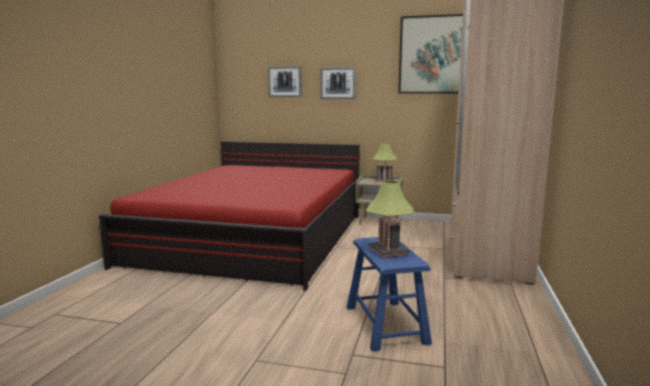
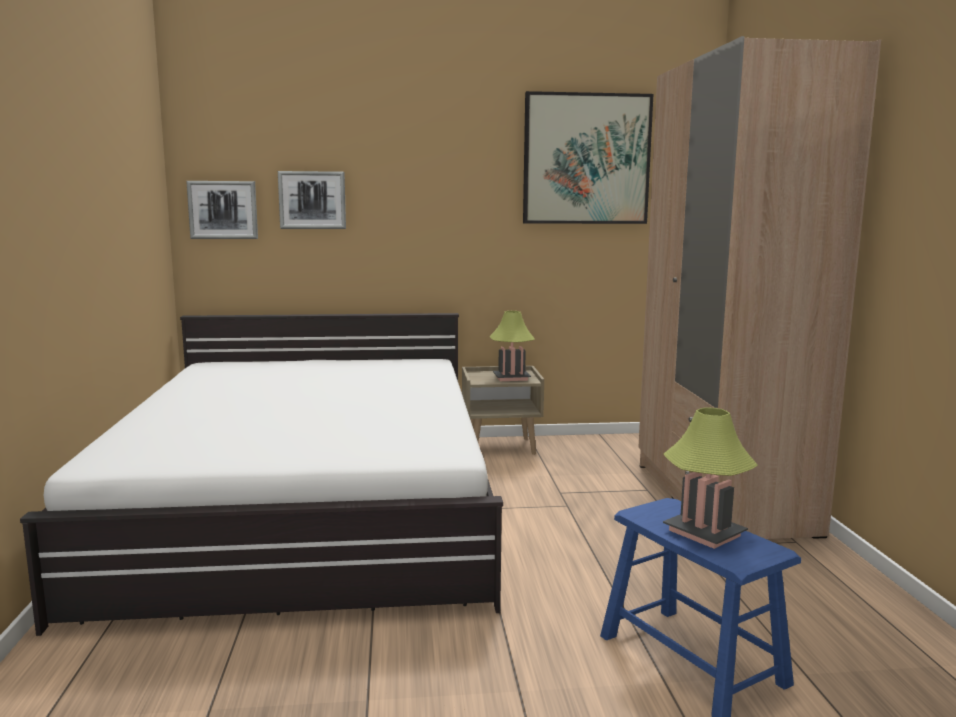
camera: 20 degrees left, 0 degrees up
(255, 238) = (309, 508): red bed -> white bed
(338, 83) = (415, 204): picture -> picture (223, 210)

